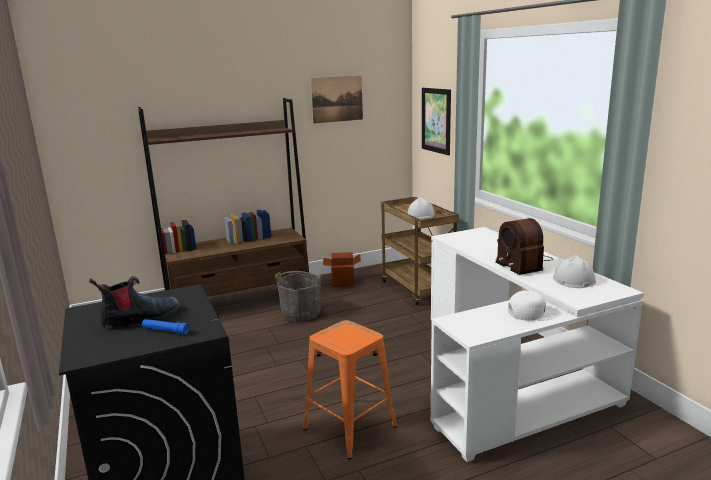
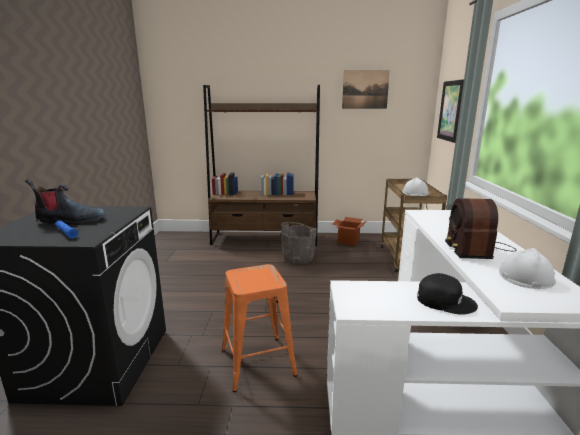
camera: 25 degrees right, 0 degrees up
(531, 312) = (445, 300): white cap -> black cap

